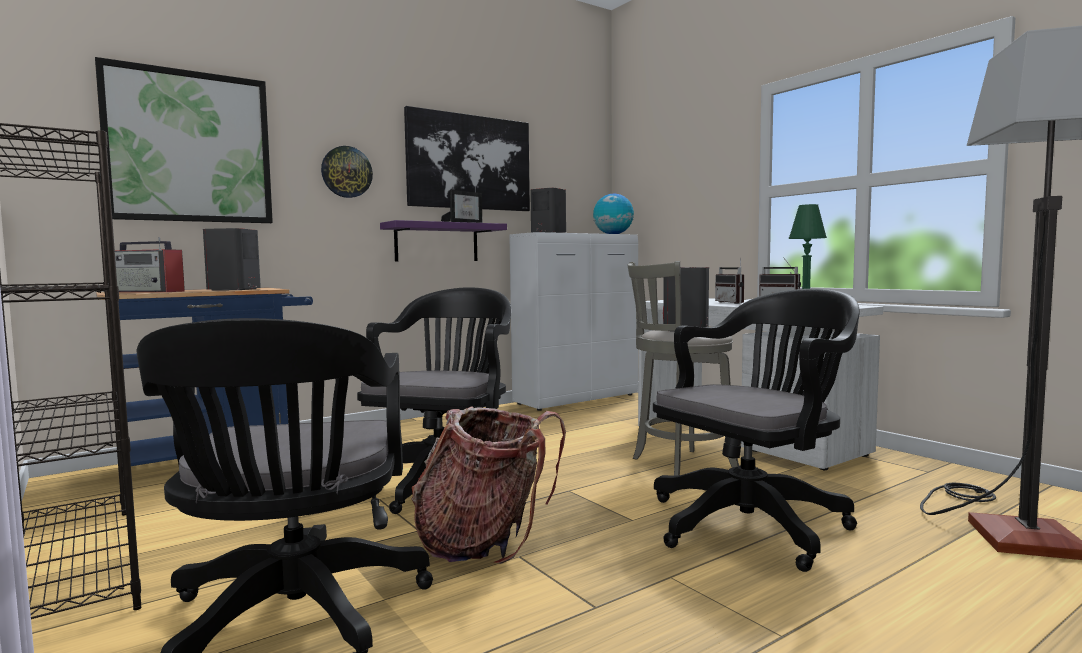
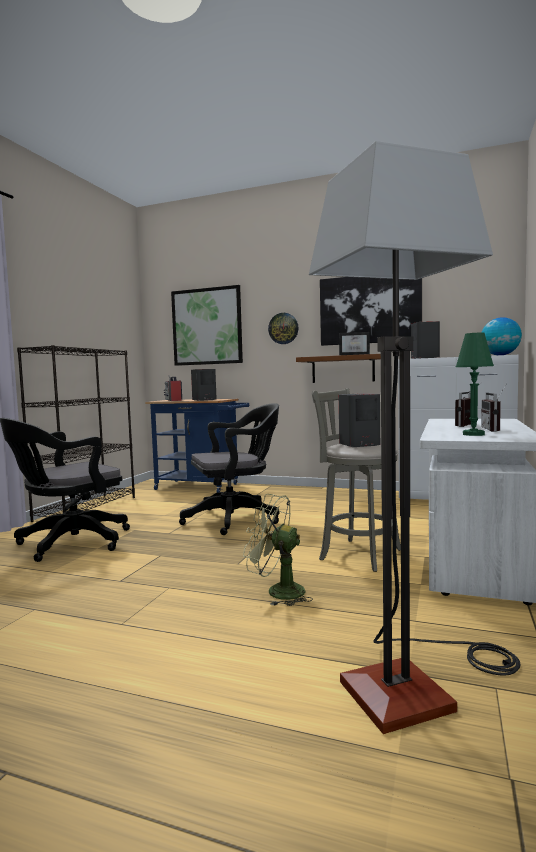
camera: 55 degrees right, 0 degrees up
(437, 242) = (343, 369): purple shelf -> brown shelf
(485, 542) = (169, 546): backpack -> none
(754, 523) = (277, 592): black office chair -> green fan

